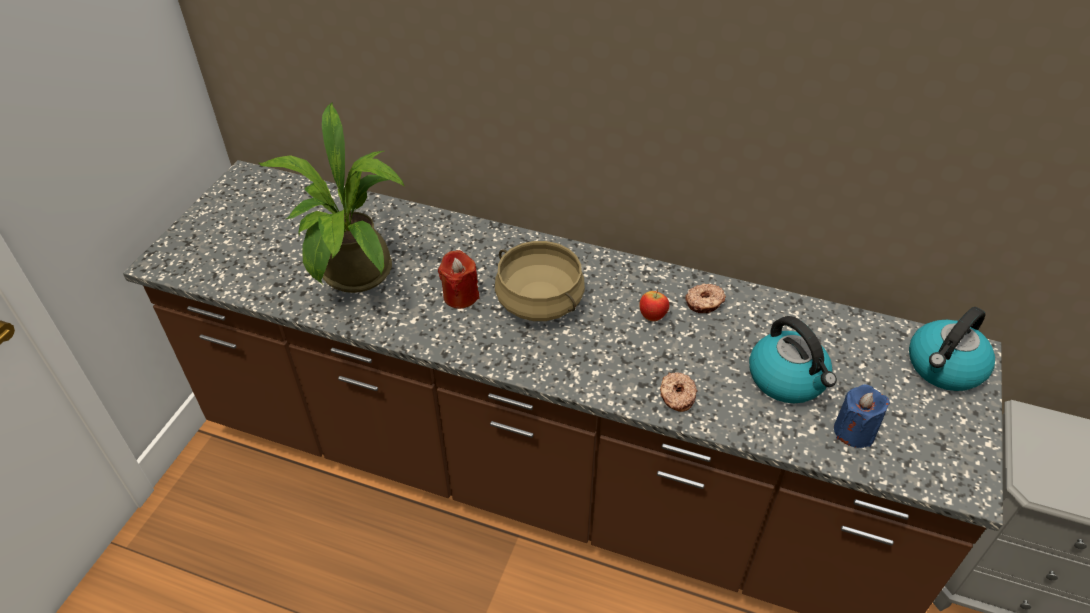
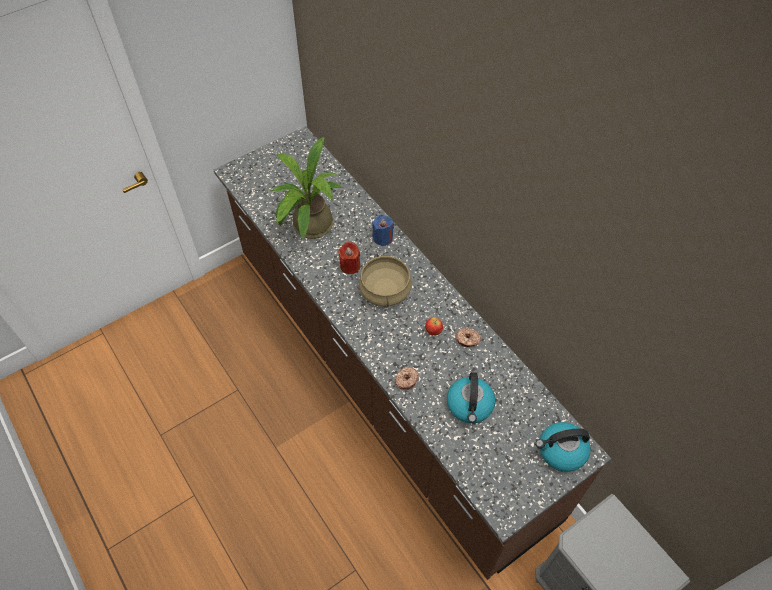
camera: 35 degrees right, 10 degrees up
(854, 431) = (476, 452): blue candle -> blue candle (383, 238)

